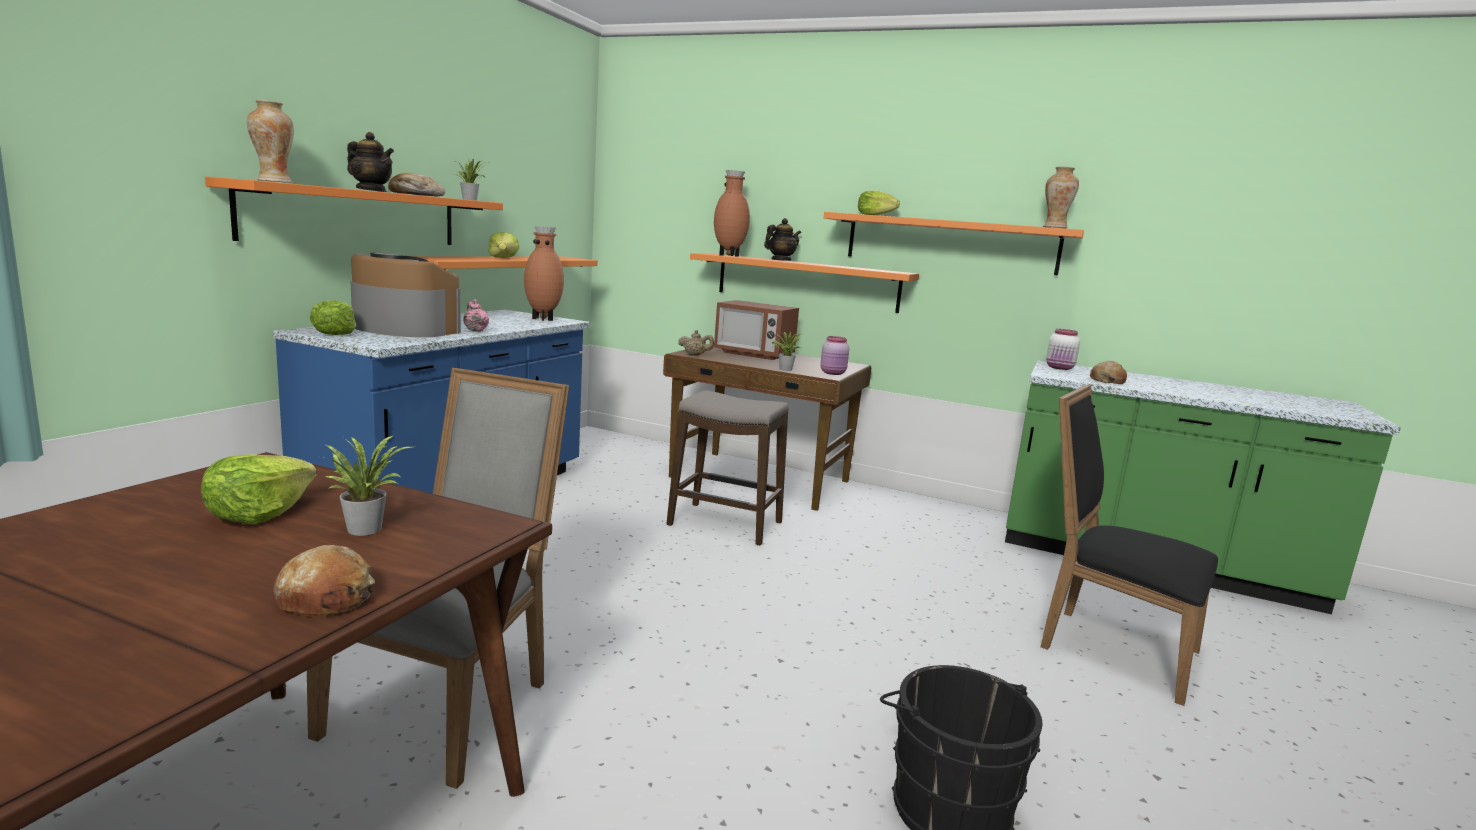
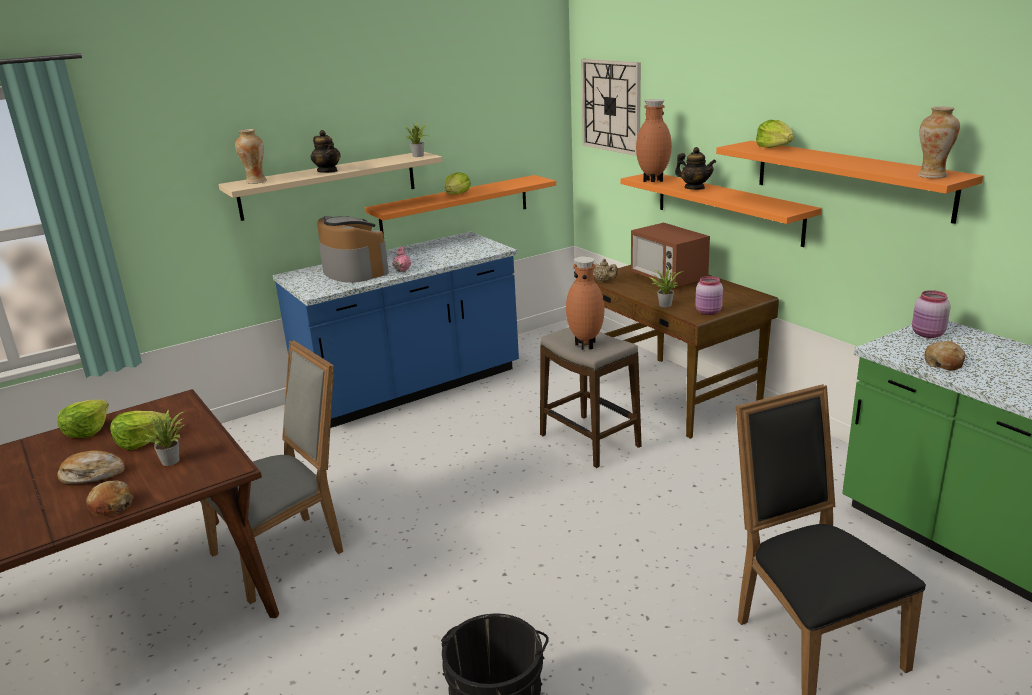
camera: 35 degrees right, 10 degrees up
(335, 333) = (304, 278): lettuce -> lettuce (87, 431)
(356, 216) = (329, 185): orange shelf -> beige shelf
(415, 194) = (369, 163): bread -> bread (92, 475)
(544, 319) = (481, 247): brown vase -> brown vase (586, 345)
(655, 186) = (611, 106): none -> wall clock
(780, 260) = (694, 188): teapot -> teapot turned 45 degrees clockwise
(1060, 368) = (928, 334): white jar -> pink jar

